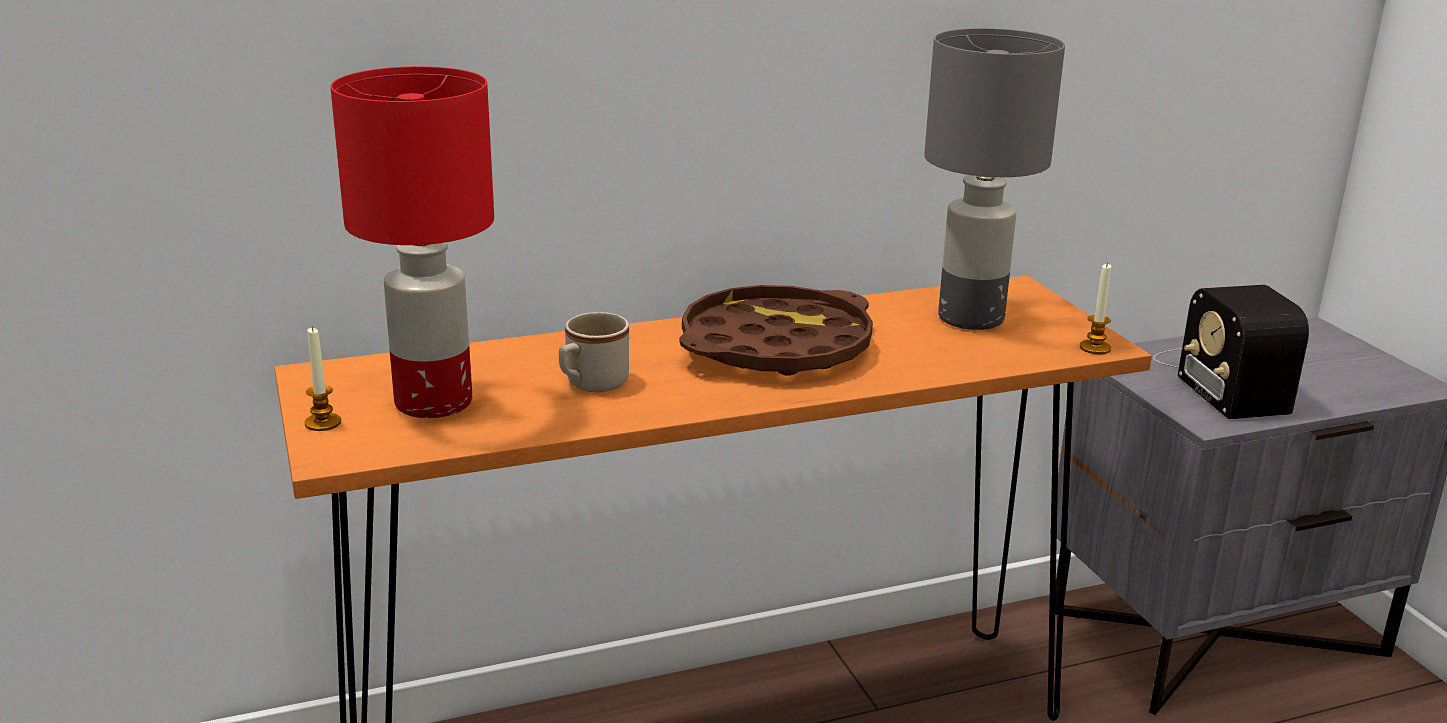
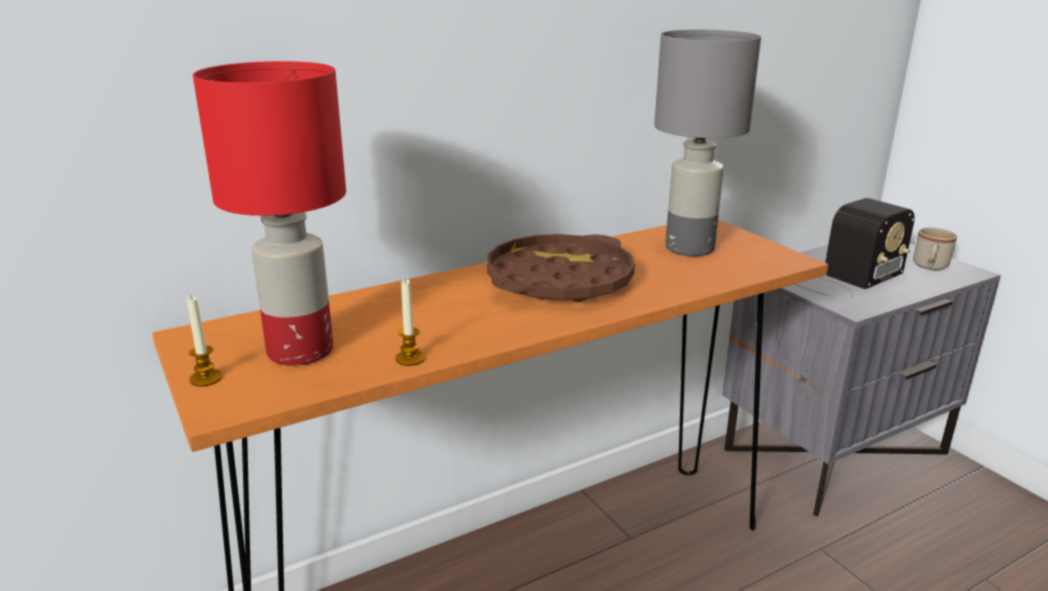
camera: 10 degrees left, 0 degrees up
(591, 385) = (427, 323): beige mug -> beige mug (929, 267)
(1095, 348) = (787, 262): candle -> candle (410, 358)
(1221, 378) = (843, 278): radio -> radio turned 105 degrees counterclockwise

